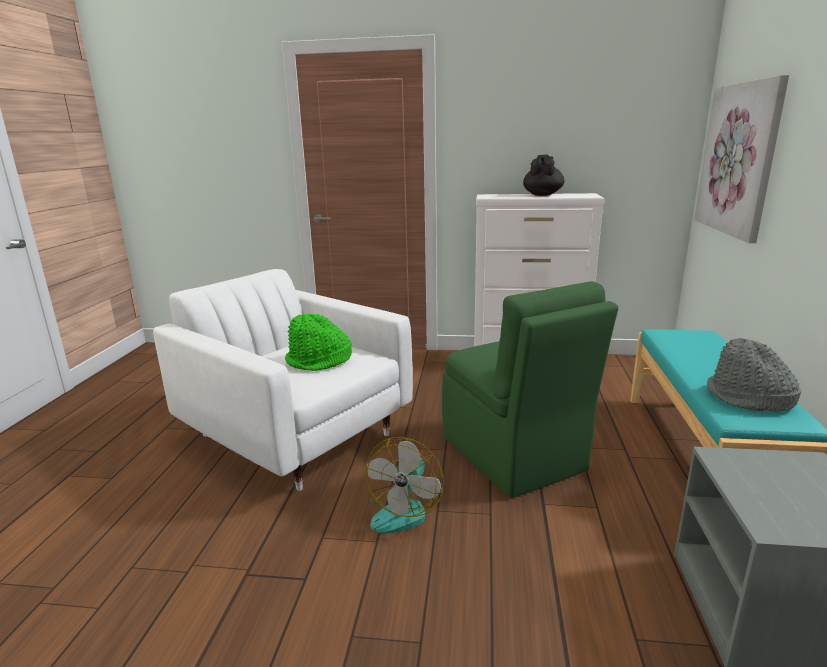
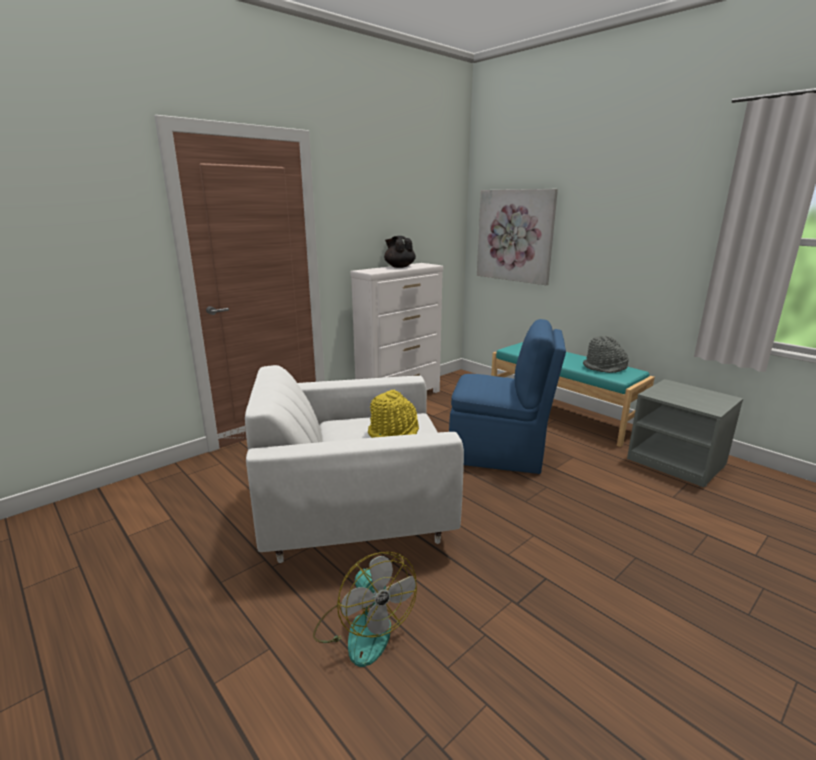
camera: 50 degrees left, 0 degrees up
(319, 361) = (394, 432): green hat -> yellow hat
(404, 510) = (511, 511): fan -> fan (363, 628)
(514, 455) = (499, 453): green chair -> blue chair

